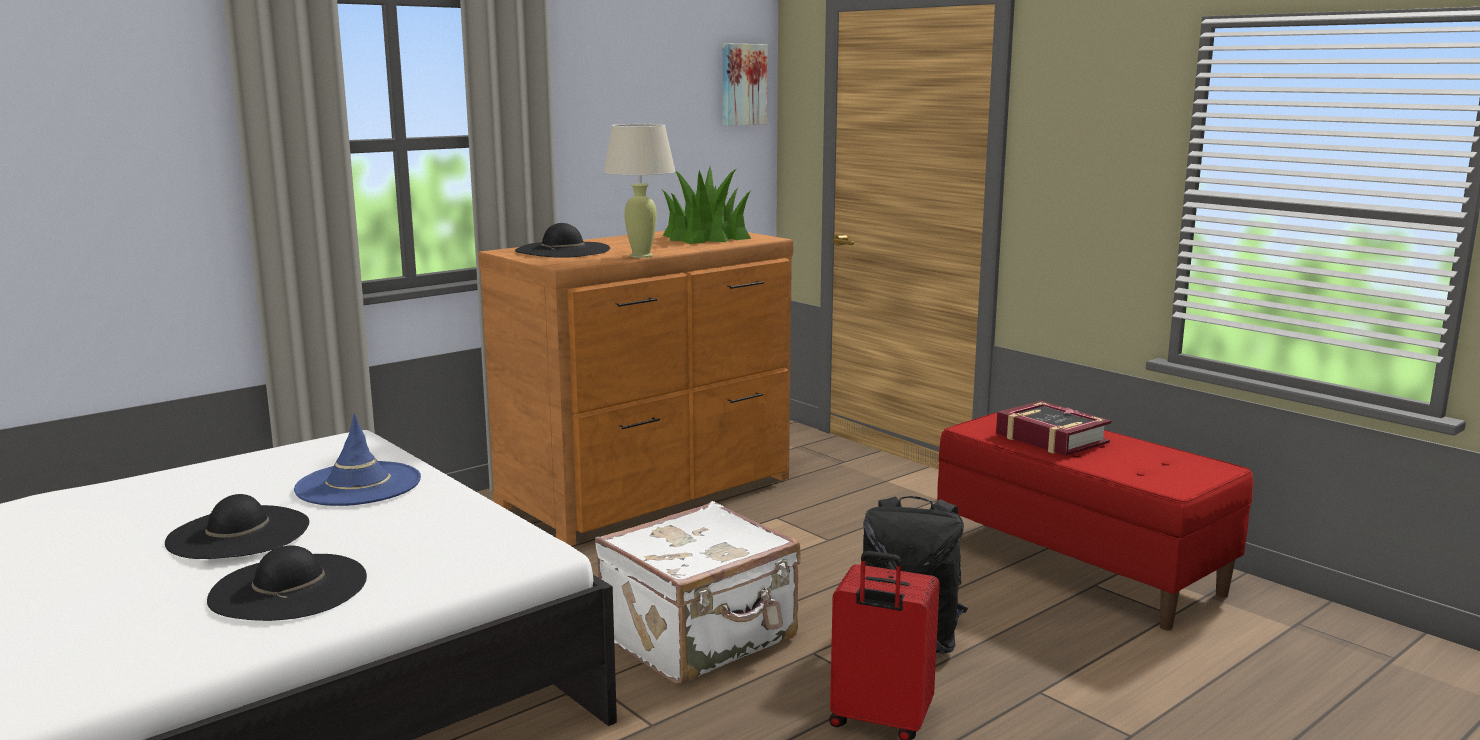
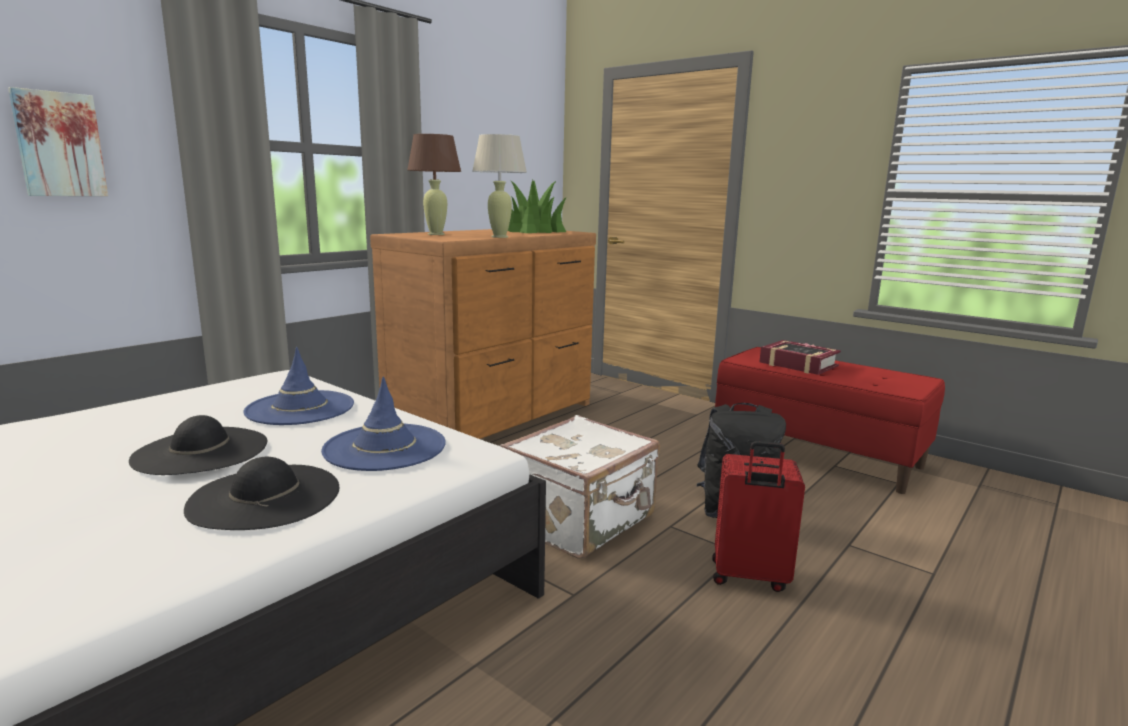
camera: 10 degrees left, 0 degrees up
(432, 538) = (384, 447): none -> blue hat
(563, 250) = (436, 234): black hat -> brown table lamp
(742, 84) = (543, 131): picture -> picture (59, 145)

